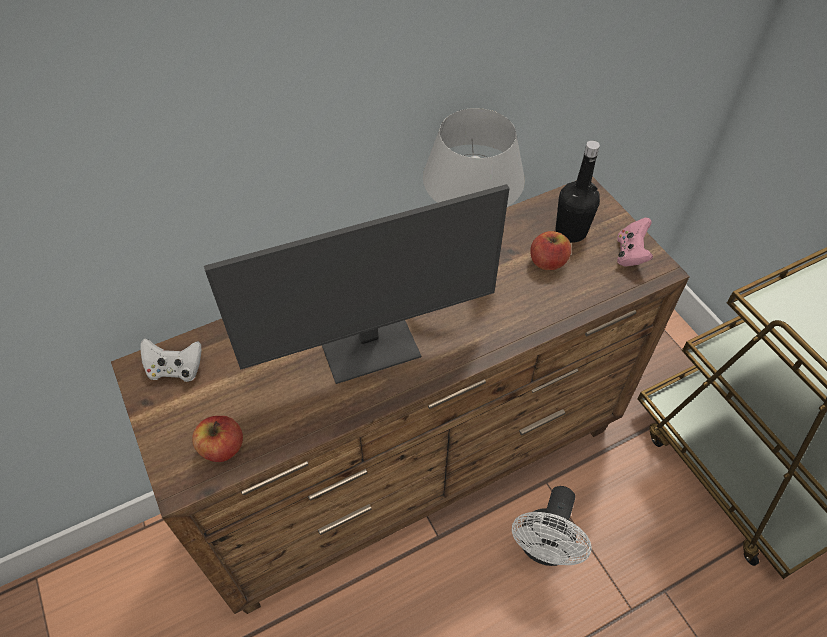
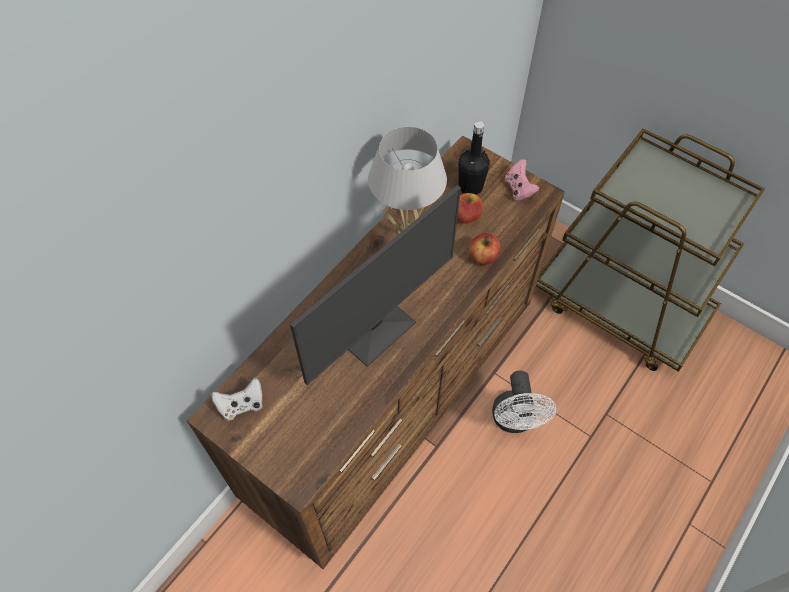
camera: 25 degrees left, 5 degrees up
(222, 448) = (313, 446): apple -> apple (483, 257)

